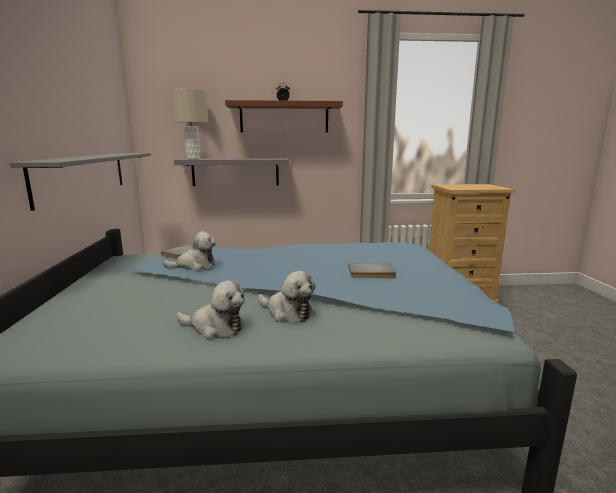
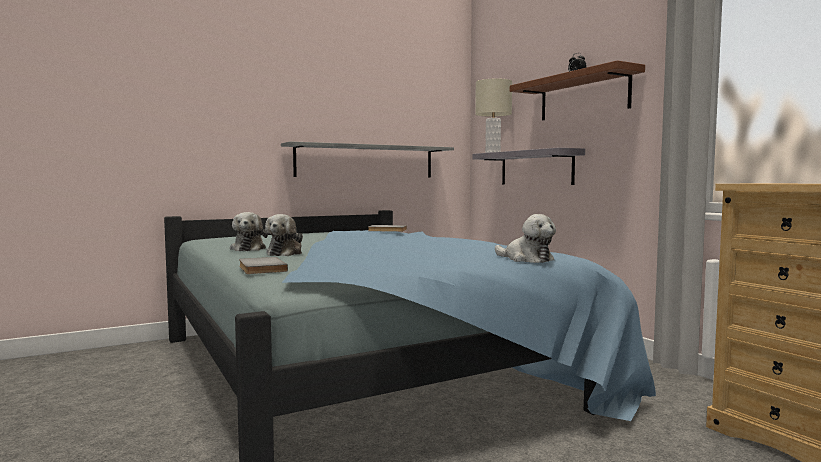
camera: 65 degrees right, 10 degrees down
(194, 266) = (360, 234): plush toy -> plush toy (526, 259)
(371, 273) = (404, 253): grey book -> grey book (260, 268)

